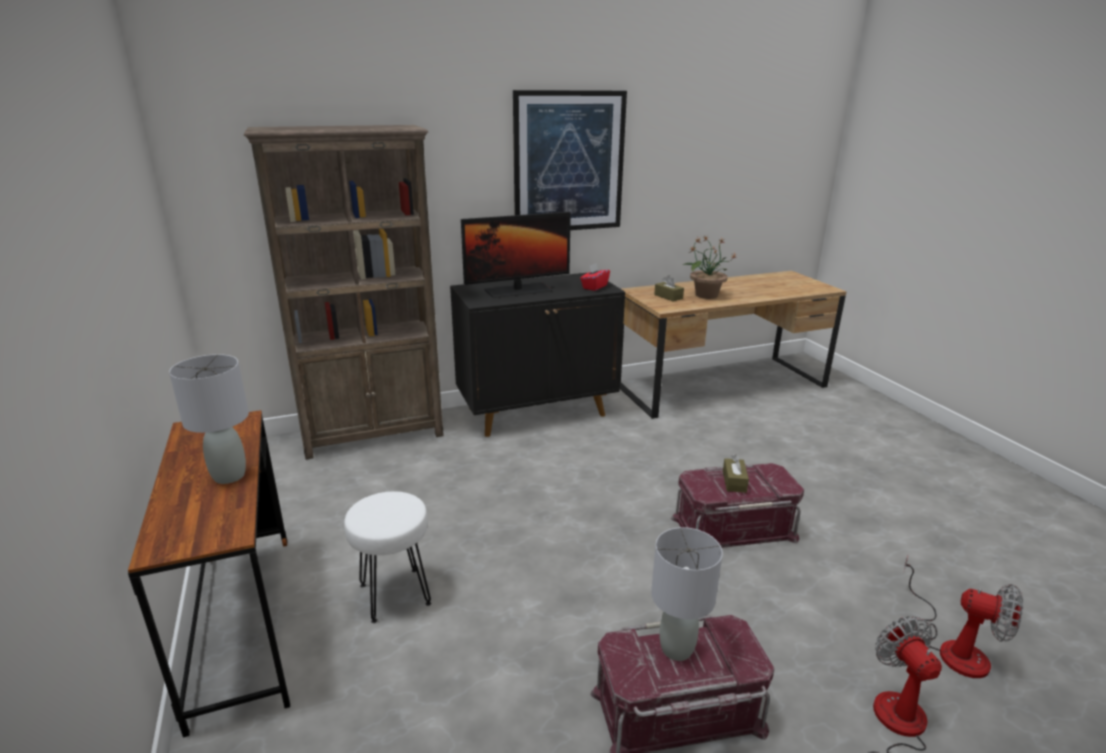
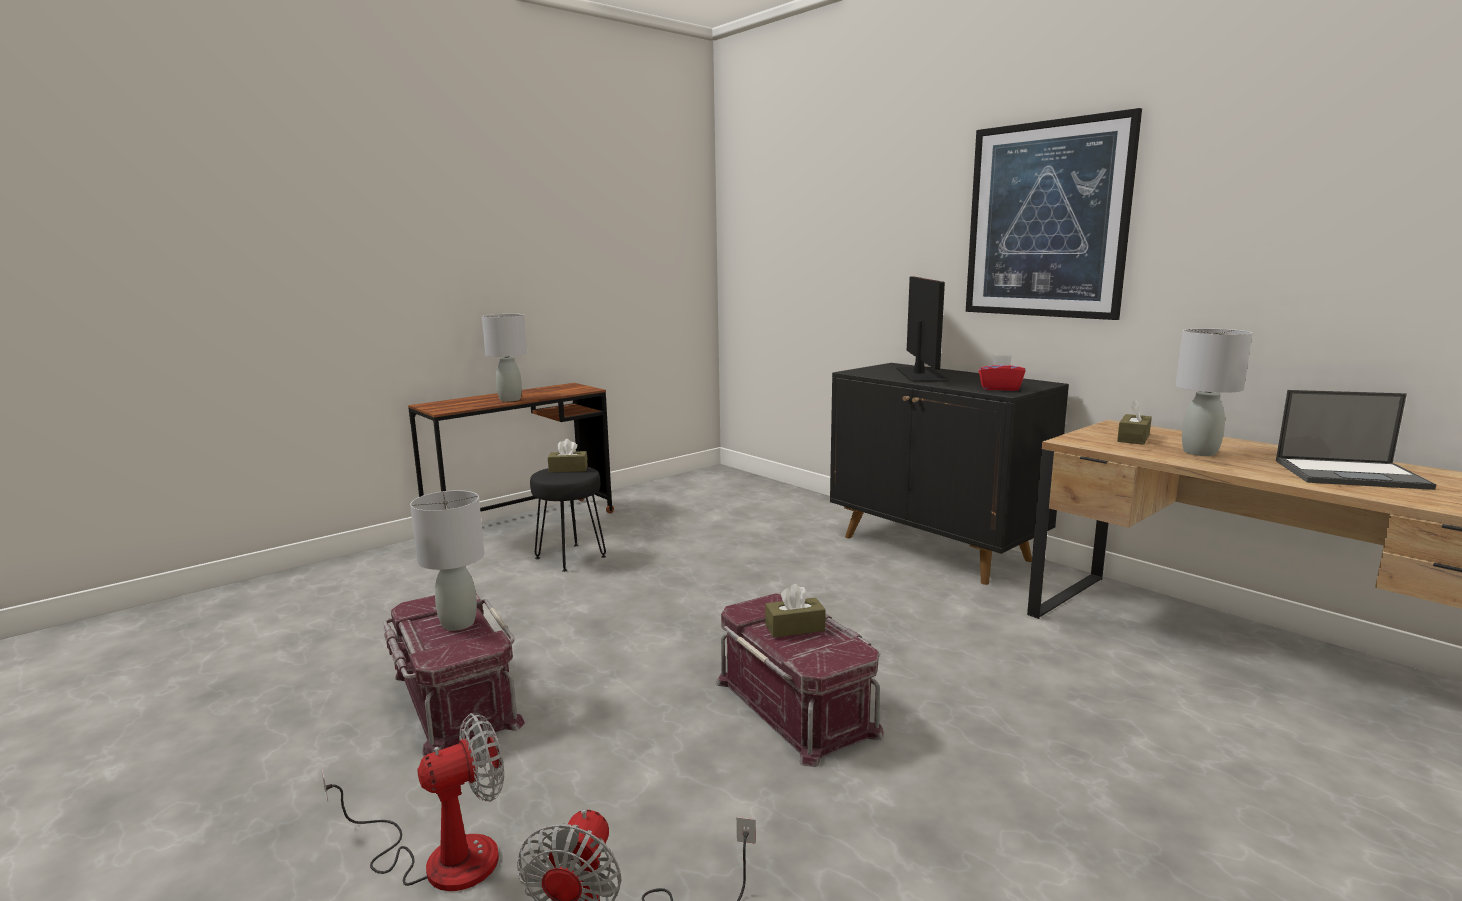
camera: 70 degrees right, 10 degrees down
(374, 435) = (790, 498): brown bookcase -> none
(376, 507) = (568, 469): none -> brown tissue box
(396, 594) = (570, 558): white stool -> black stool
(518, 290) = (921, 374): monitor -> monitor turned 135 degrees counterclockwise
(705, 295) = (1200, 452): potted plant -> grey table lamp
(755, 287) = (1351, 474): none -> laptop

